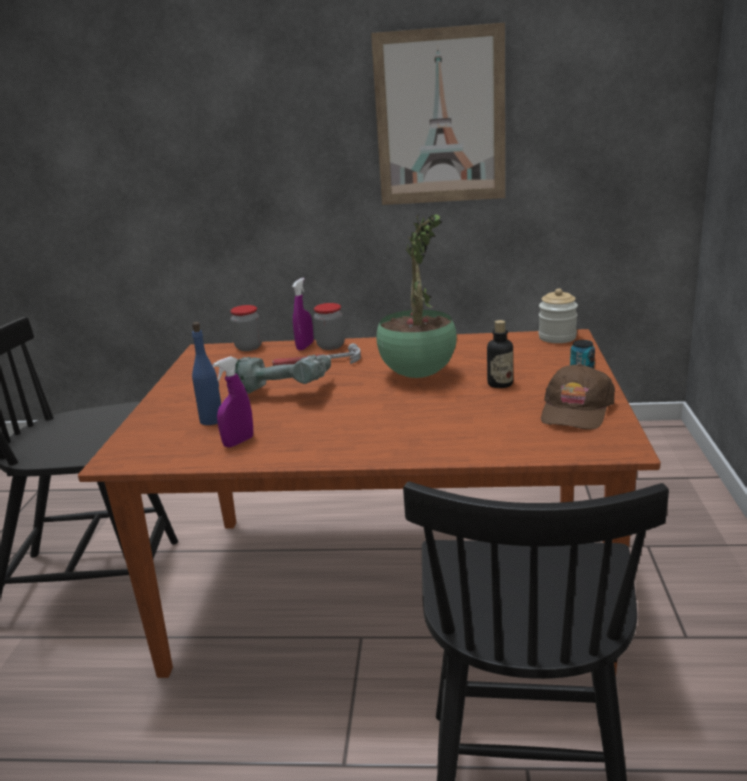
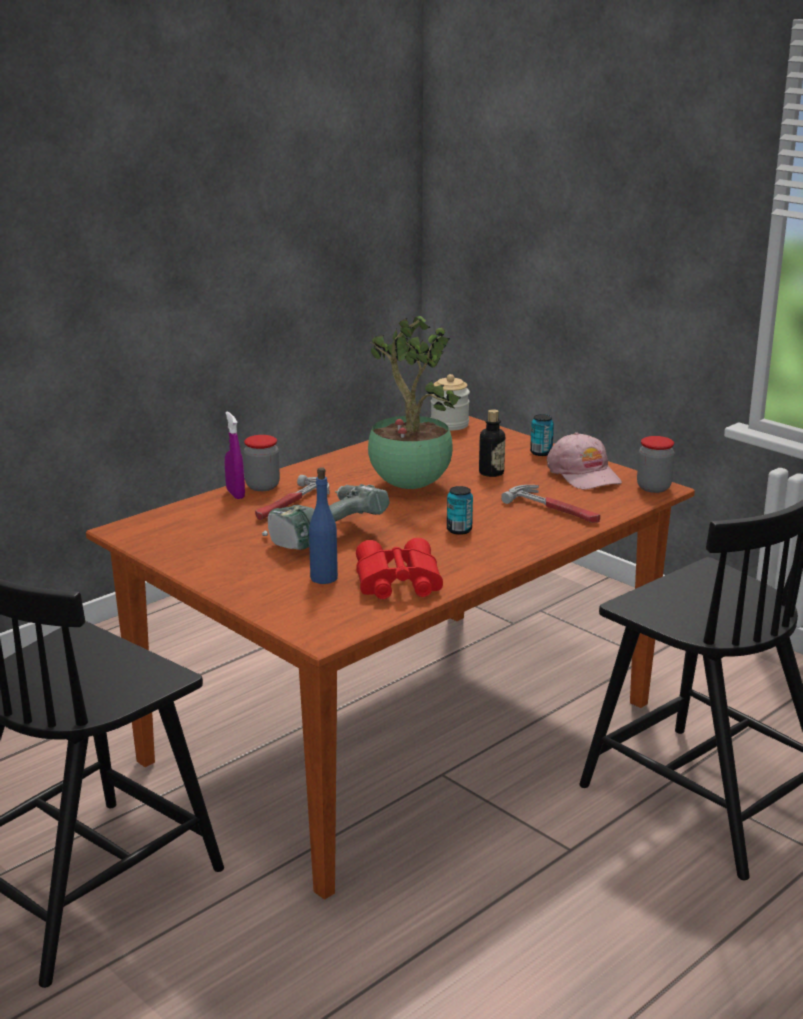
camera: 50 degrees left, 0 degrees up
(238, 442) = (396, 582): purple spray bottle -> red binoculars
(249, 347) = (173, 512): jar -> jar (653, 487)
(369, 420) = (459, 530): none -> can
(440, 117) = (193, 199): picture -> none
(478, 431) = (555, 509): none -> hammer
(576, 410) = (584, 474): brown cap -> pink cap

